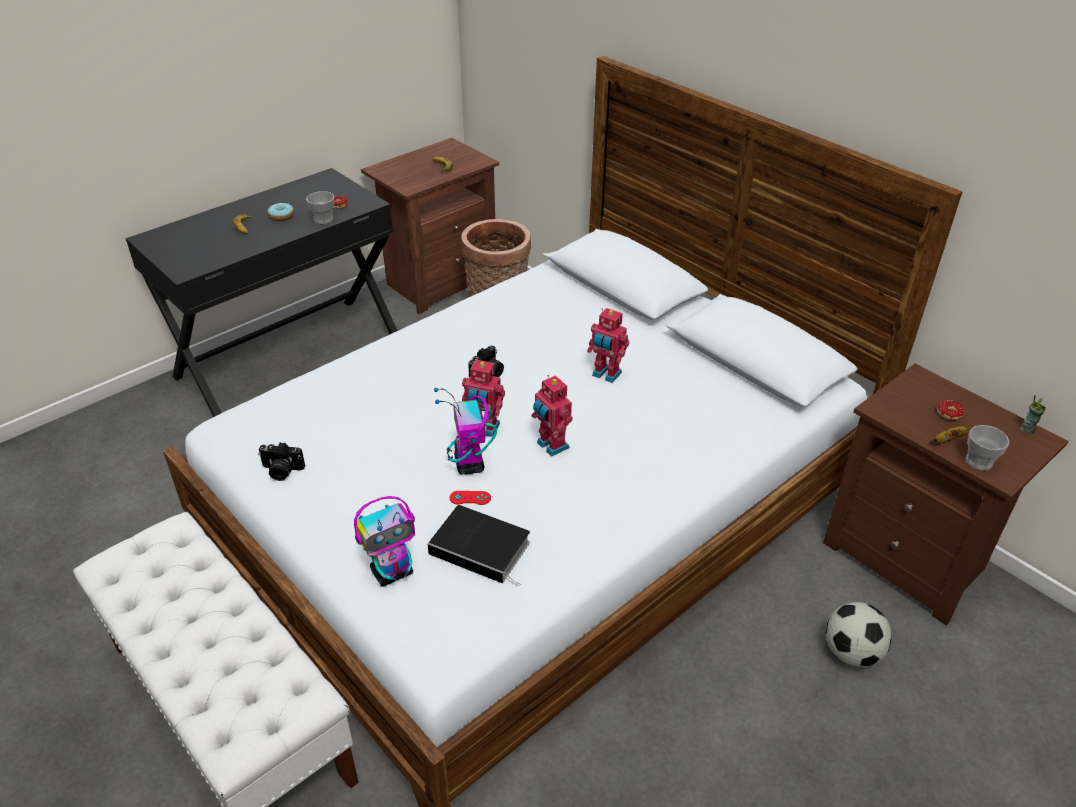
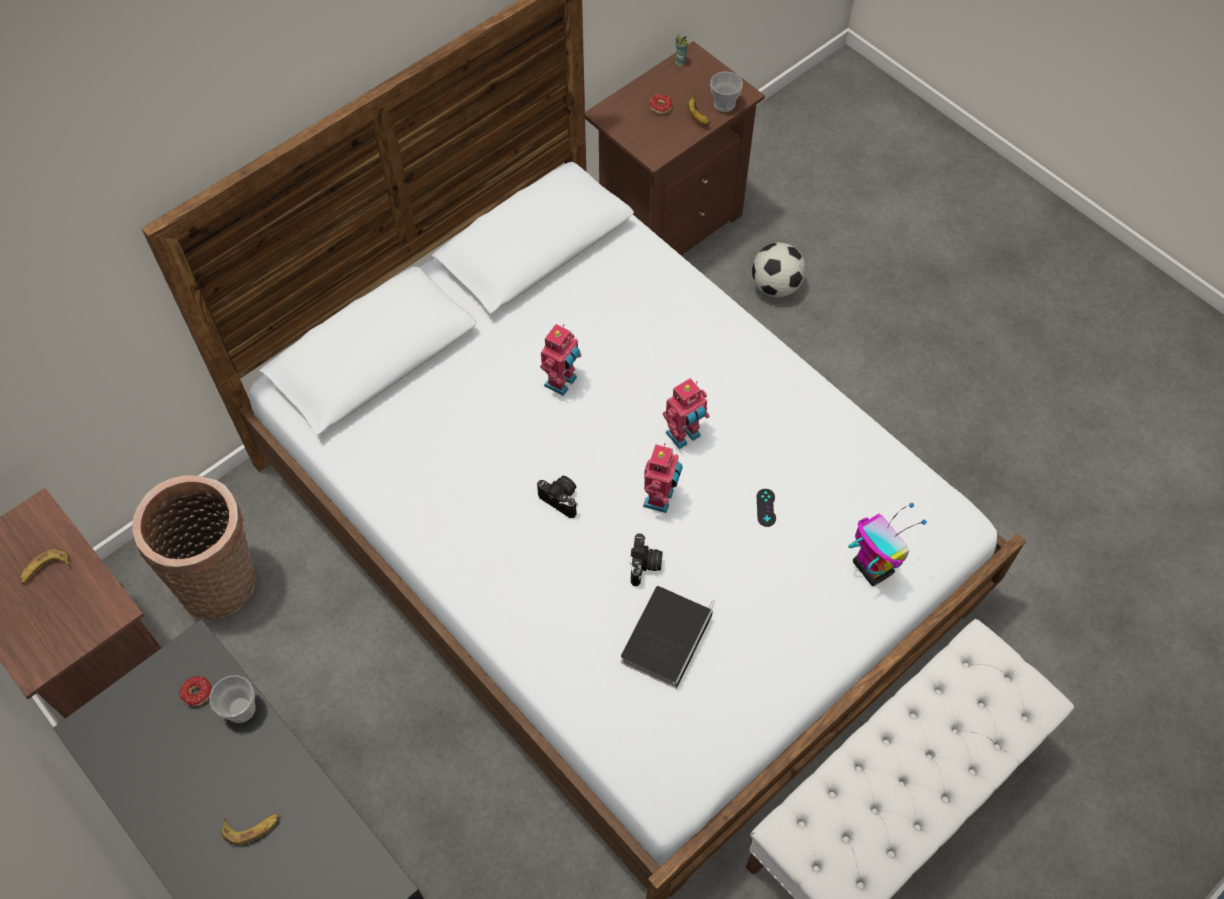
camera: 90 degrees left, 20 degrees up
(281, 216) = (221, 776): donut -> none
(281, 471) = (739, 699): camera -> camera (645, 566)
(469, 464) = (715, 511): toy robot -> none
(470, 498) = (766, 507): red game controller -> black game controller
(483, 548) = (832, 493): book -> book (667, 636)

